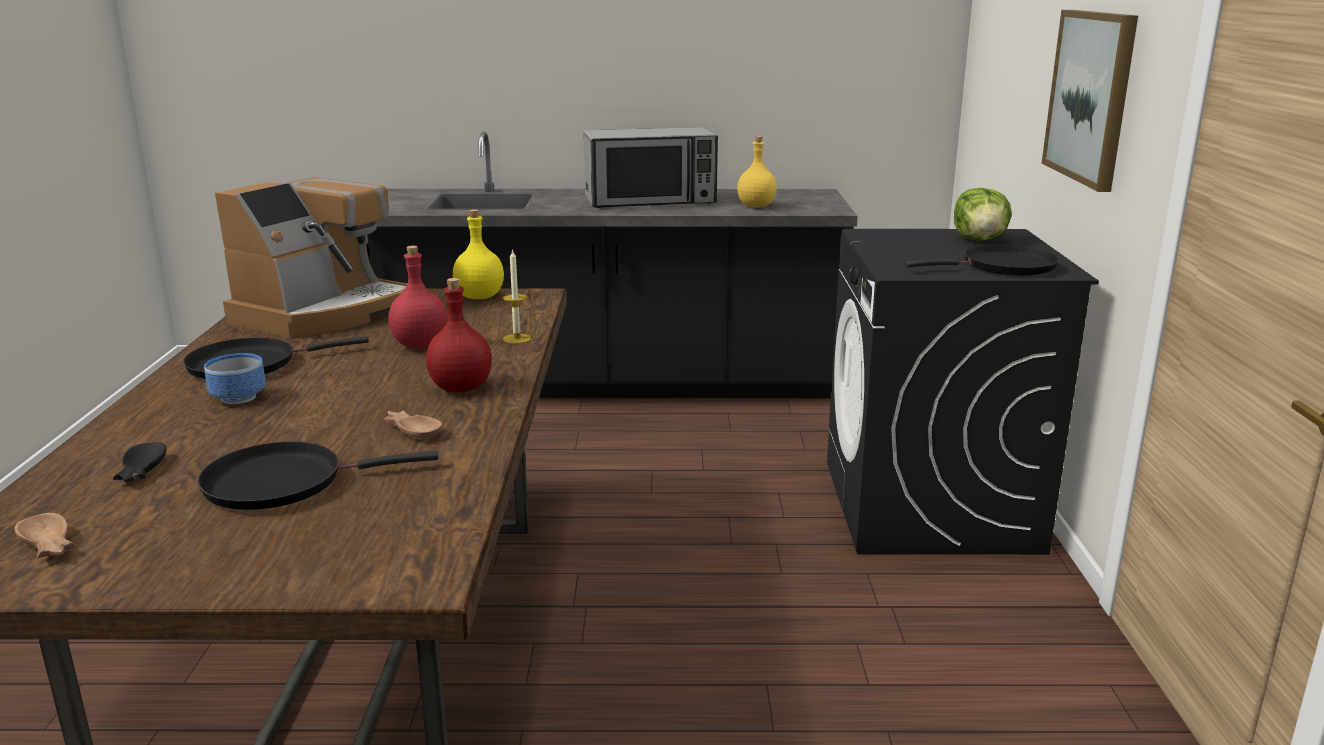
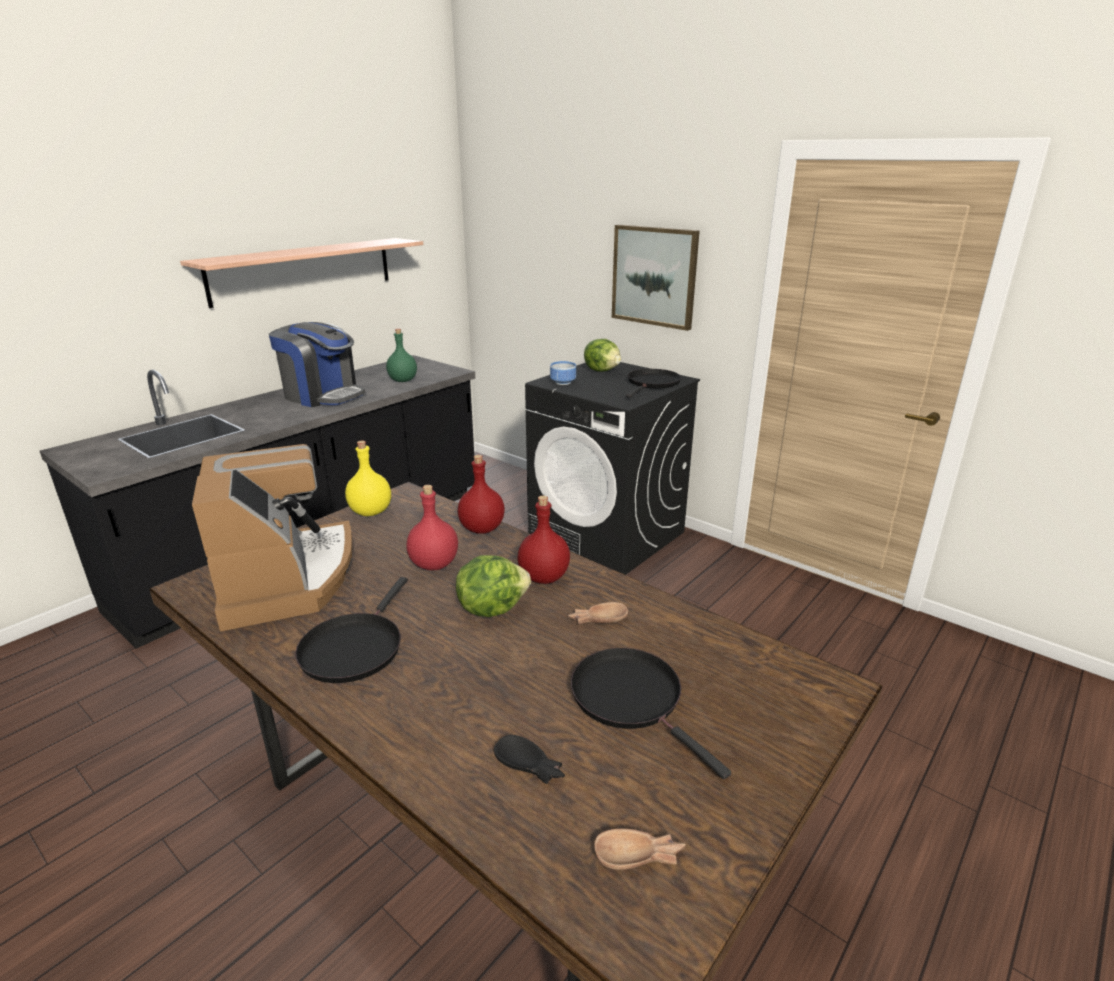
camera: 50 degrees left, 5 degrees up
(236, 398) = (426, 675): bowl -> bowl (562, 383)
(283, 482) = (631, 698): black frying pan -> black frying pan turned 120 degrees clockwise
(373, 386) = (491, 608): none -> lettuce
(517, 339) = (481, 529): candle -> red bottle
(651, 201) = (323, 395): microwave -> coffee machine
(696, 54) = (303, 270): none -> shelf
(757, 206) = (403, 380): yellow bottle -> green bottle

